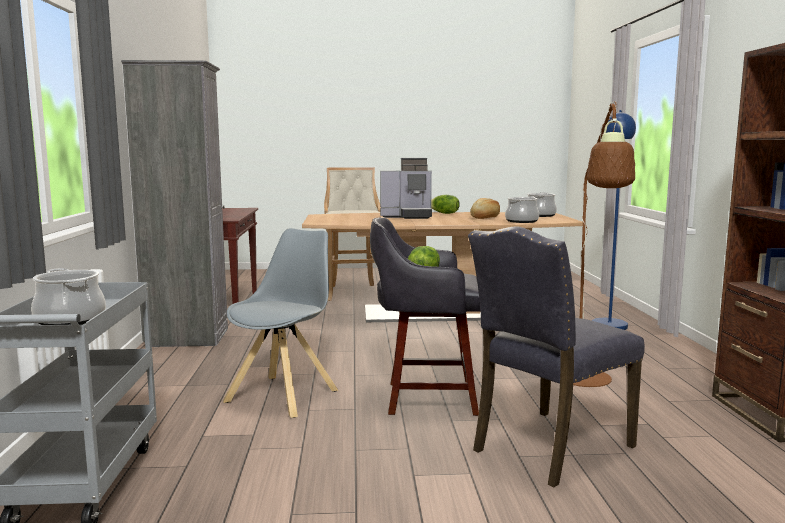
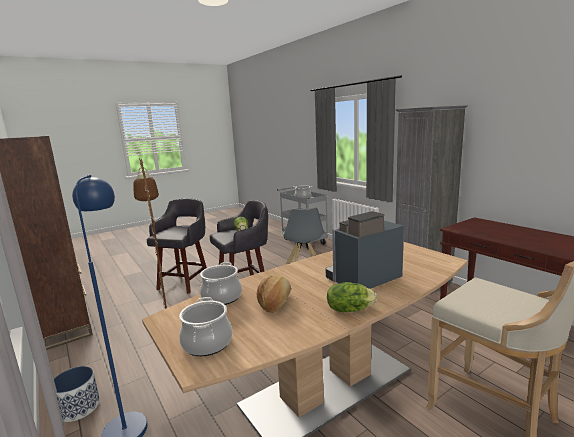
camera: 150 degrees right, 5 degrees up
(548, 448) = (185, 282): grey chair -> grey stool
(664, 342) = (78, 407): none -> planter

